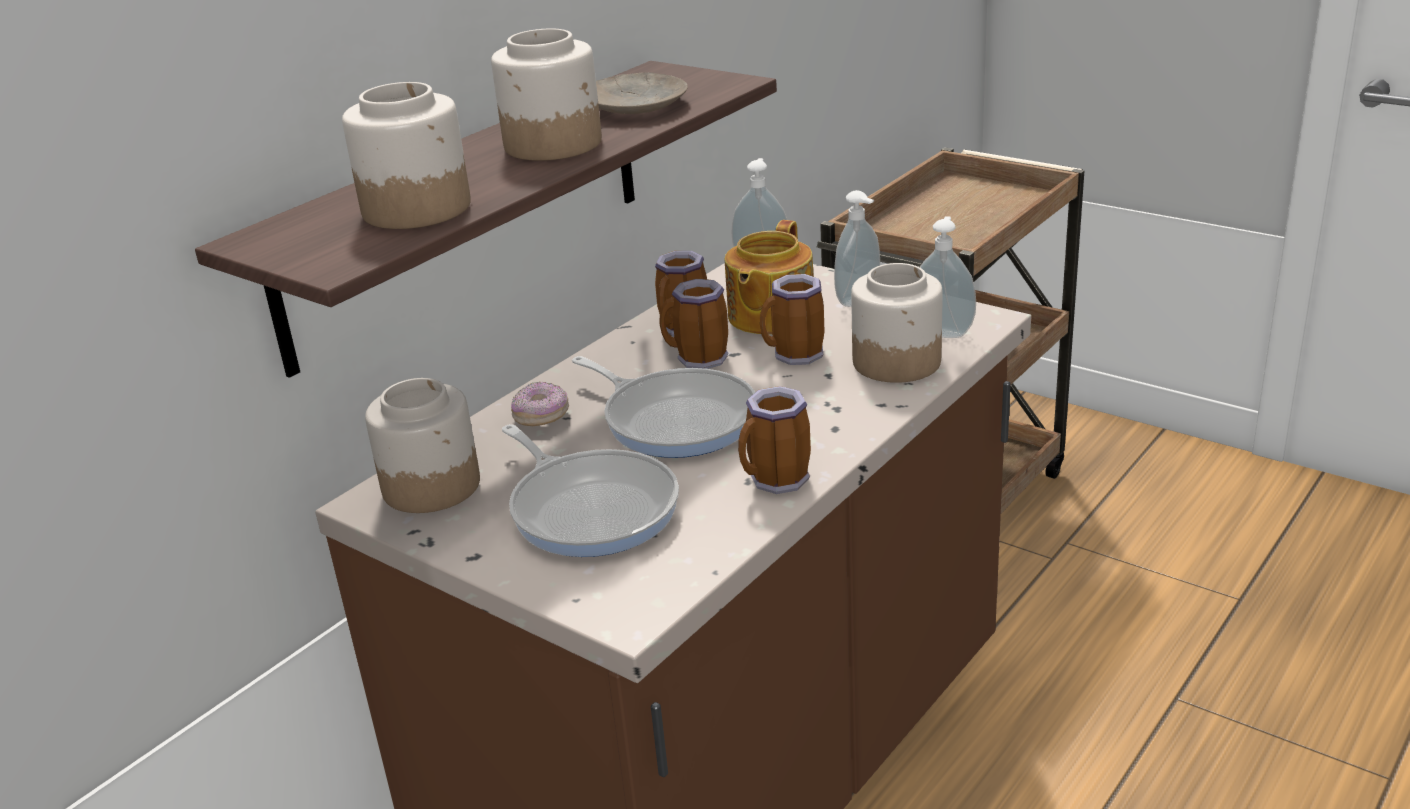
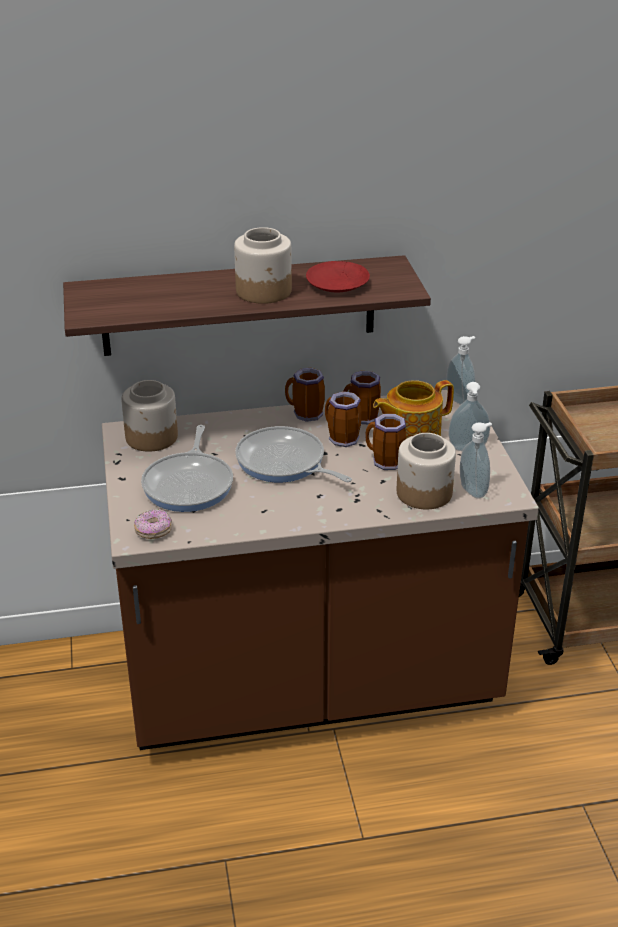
camera: 40 degrees right, 5 degrees up
(417, 208) = (156, 302): jar -> none
(541, 417) = (236, 429): donut -> donut (153, 531)
(636, 105) = (338, 284): beige plate -> red plate
(675, 419) = (284, 463): frying pan -> frying pan turned 135 degrees clockwise
(776, 482) = (273, 519): mug -> mug (305, 415)

